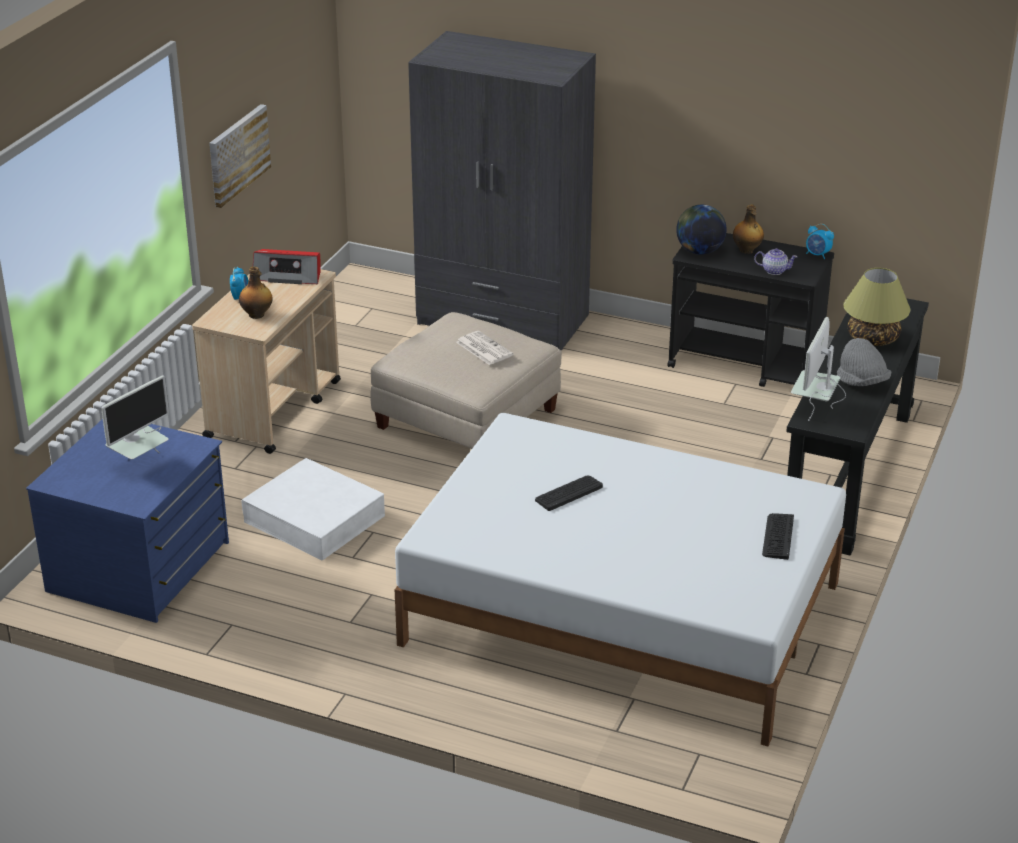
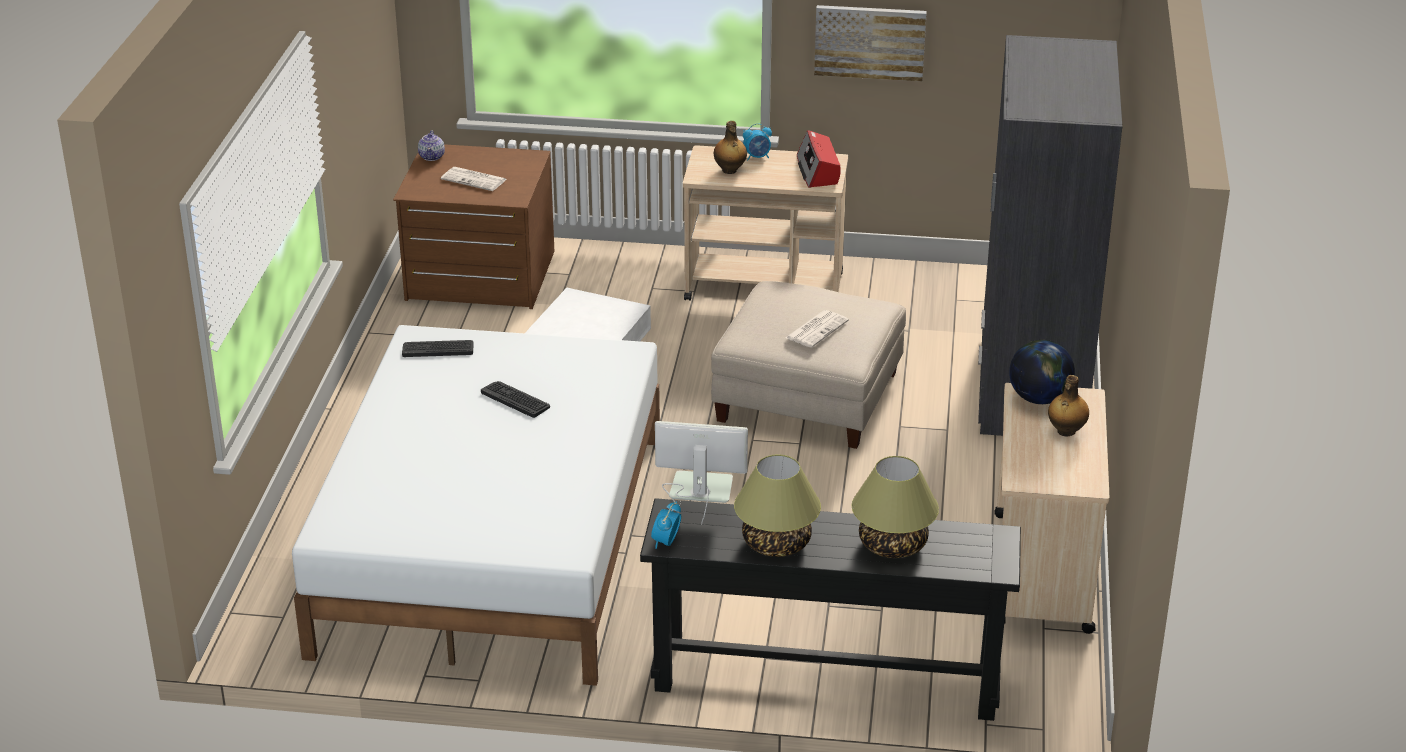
camera: 75 degrees right, 0 degrees up
(139, 463) = (475, 179): monitor -> newspaper
(141, 567) = (480, 277): blue dresser -> brown dresser
(746, 365) = (1042, 573): black cart -> beige cart
(774, 270) = (1024, 456): teapot -> teapot (432, 156)
(778, 537) = (476, 534): keyboard -> keyboard (438, 349)
(817, 255) = (1091, 485): alarm clock -> alarm clock (666, 542)
(862, 382) = (777, 543): grey hat -> table lamp

